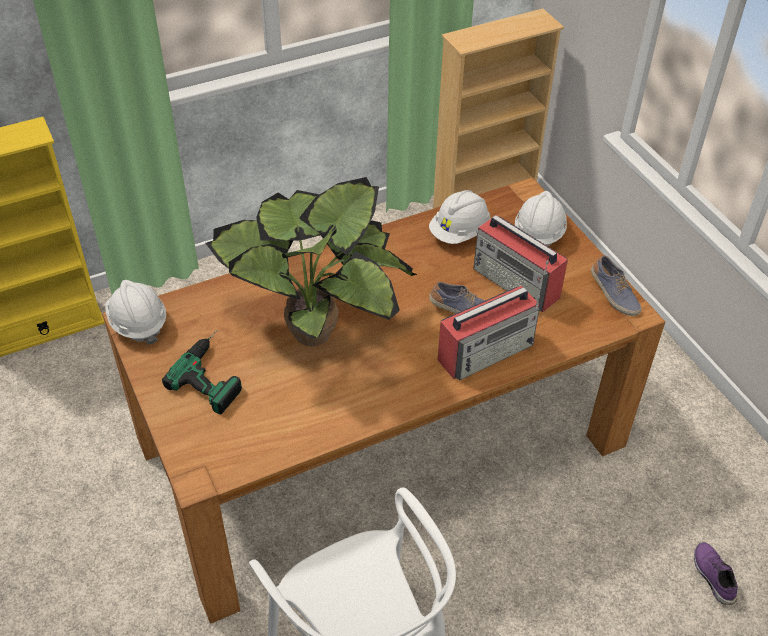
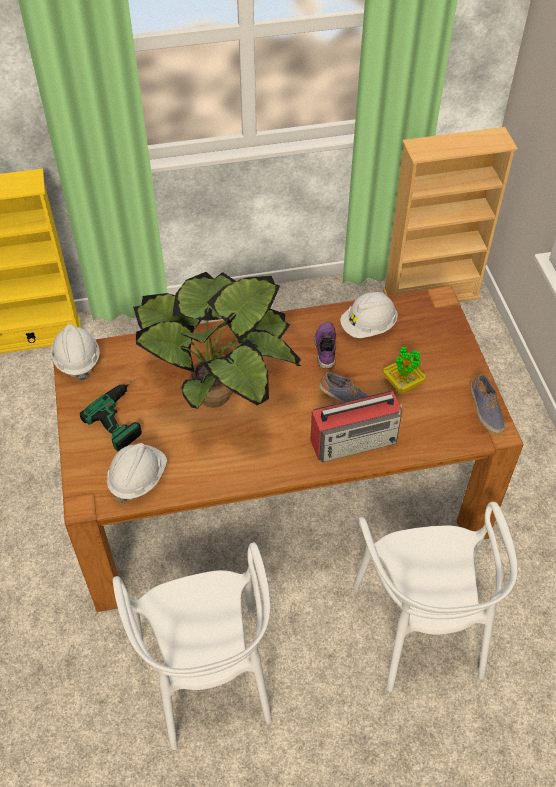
camera: 15 degrees right, 5 degrees up
(516, 283) = (402, 383): radio -> potted plant
(539, 233) = (438, 340): white hard hat -> white hard hat (138, 479)
(585, 555) = (421, 626): none -> white chair
(712, 576) = (527, 671): purple shoe -> purple shoe (325, 348)

